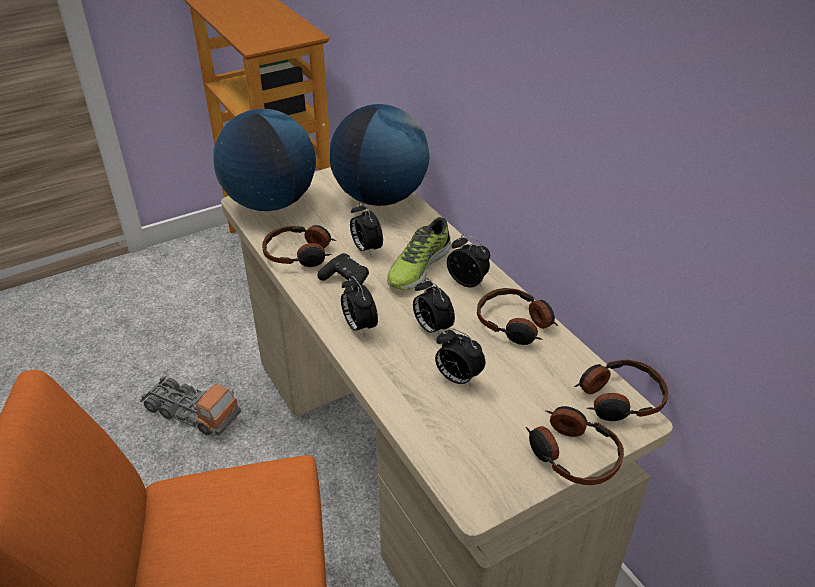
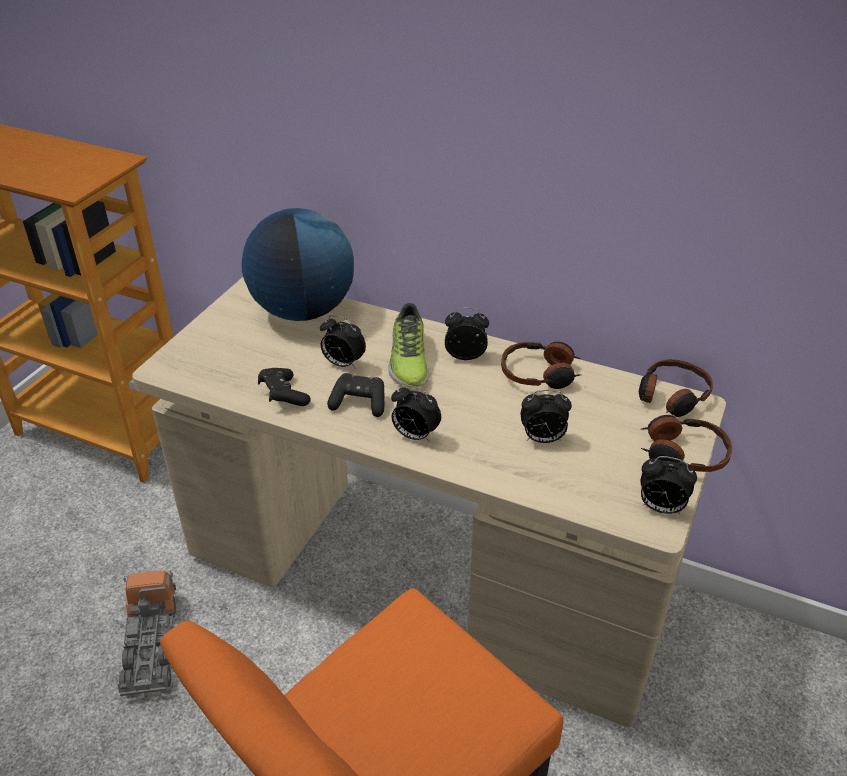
camera: 35 degrees left, 0 degrees up
(192, 412) = (151, 644): toy truck -> toy truck turned 90 degrees counterclockwise
(270, 203) = (194, 359): globe -> none
(299, 254) = (283, 396): headphones -> black game controller
(431, 328) = (478, 408): alarm clock -> alarm clock (660, 508)

